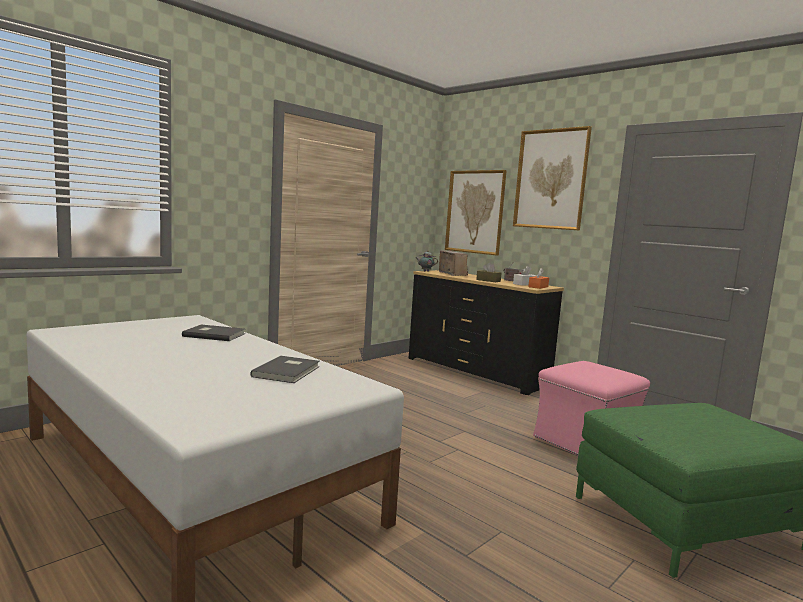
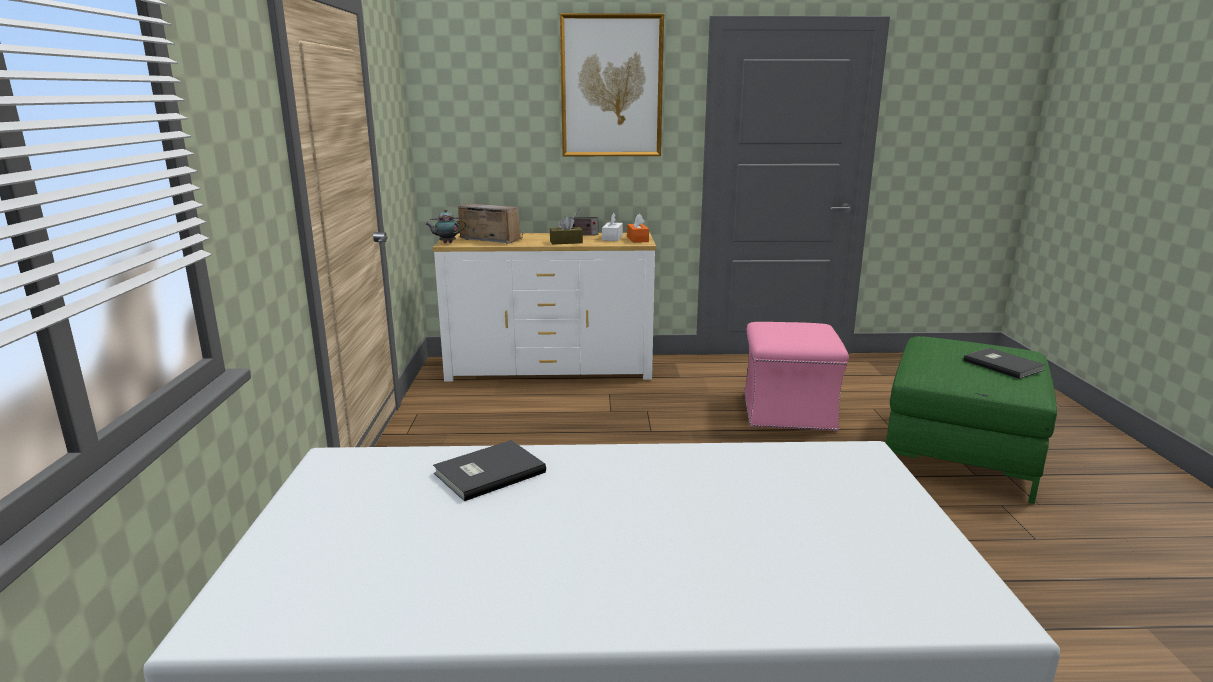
camera: 45 degrees left, 10 degrees up
(288, 371) = (759, 478): grey book -> grey book (1003, 365)
(475, 212) = (489, 137): picture -> none
(476, 372) = (550, 369): black dresser -> white dresser

